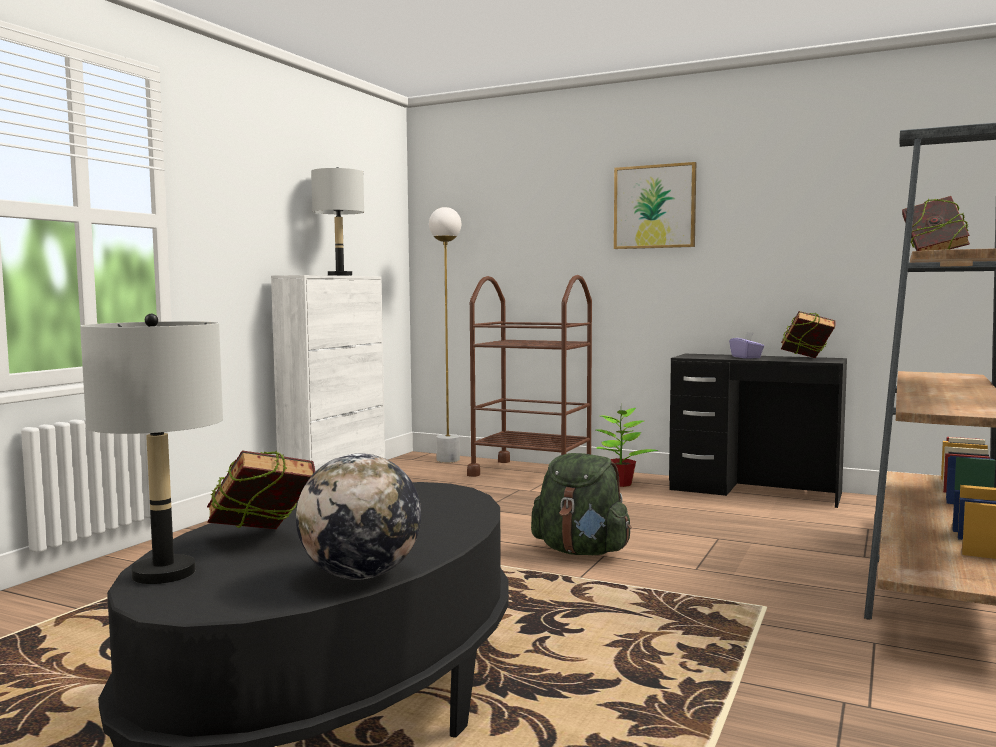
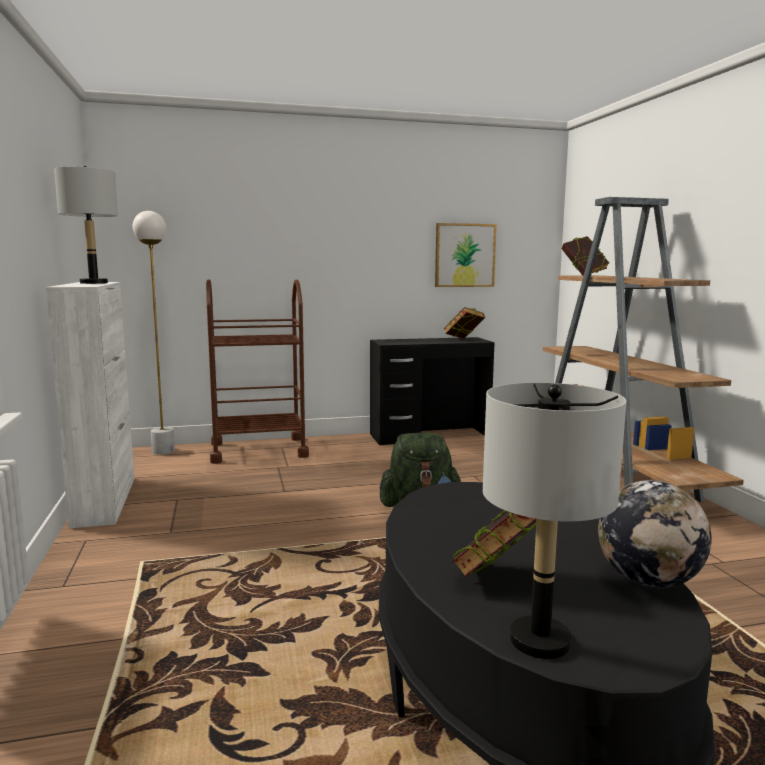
camera: 40 degrees left, 5 degrees up
(620, 484) = (340, 447): potted plant -> none
(654, 207) = (342, 223): picture -> picture (465, 255)
(746, 357) = (425, 341): purple tissue box -> none

